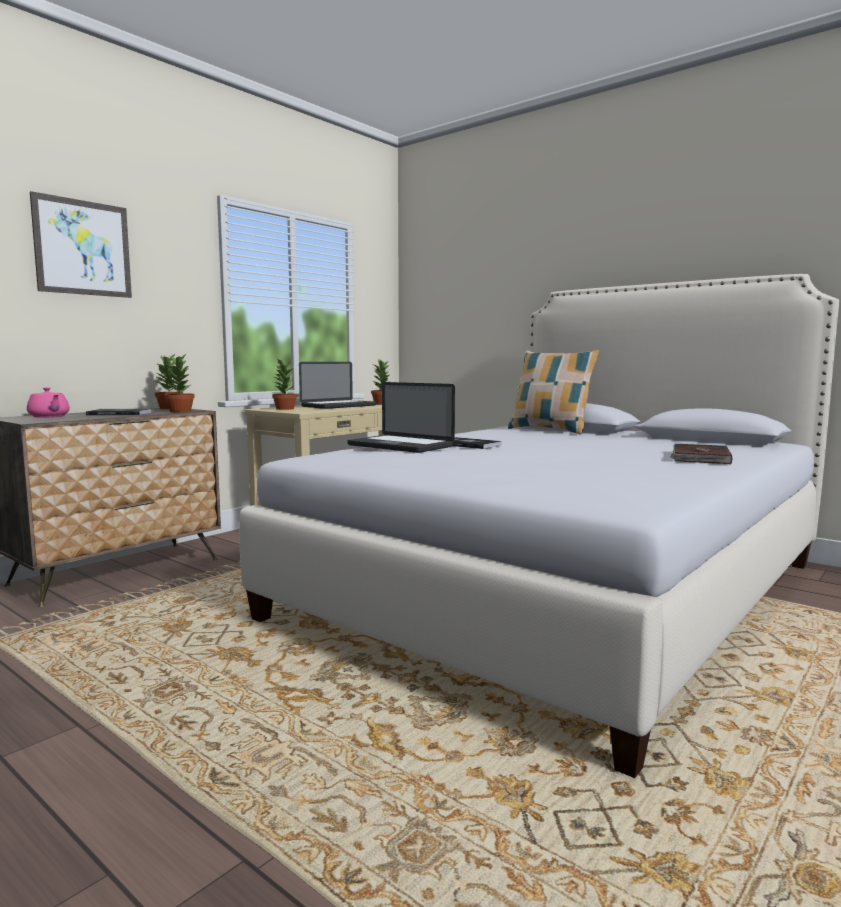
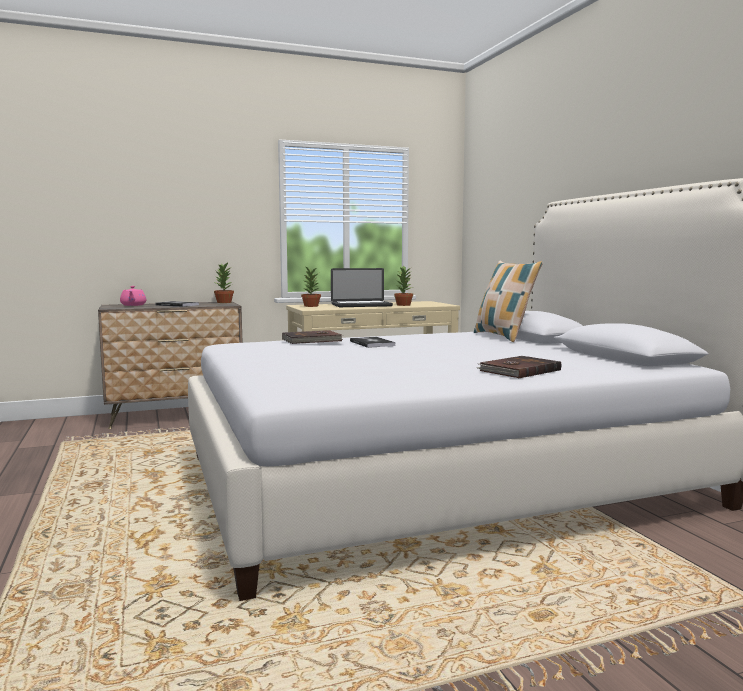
camera: 30 degrees right, 0 degrees up
(83, 248) = (171, 189): picture -> none
(181, 411) = (218, 305): potted plant -> none
(400, 446) = (312, 340): laptop -> brown book

